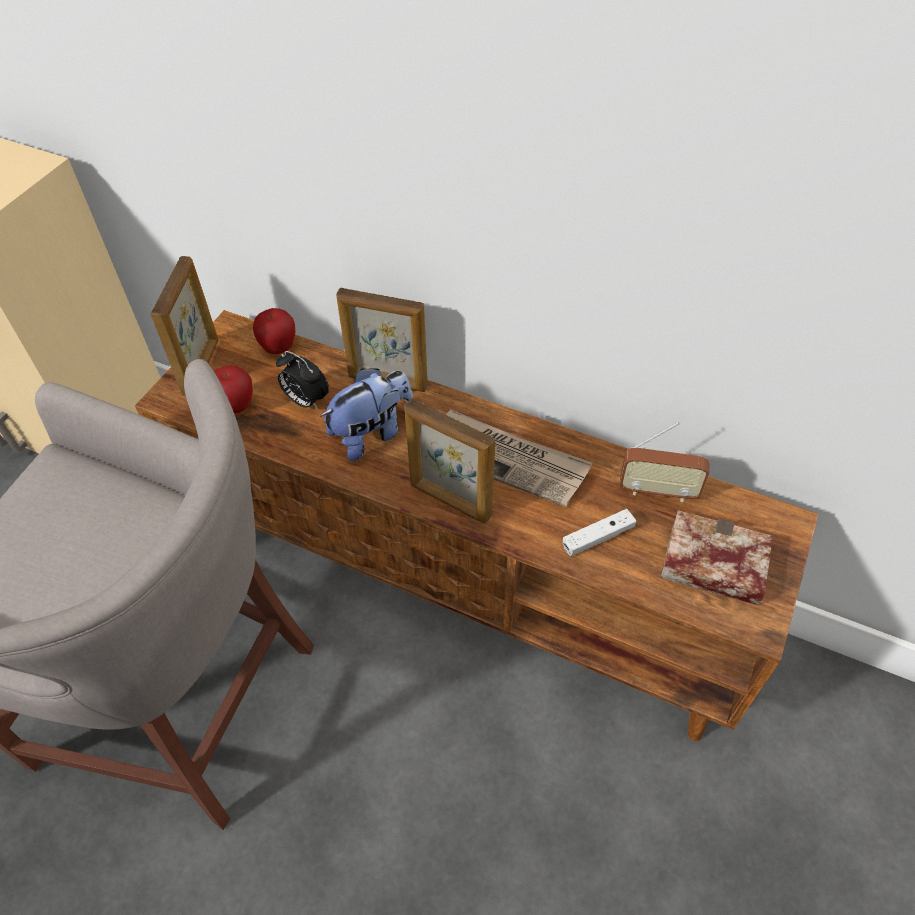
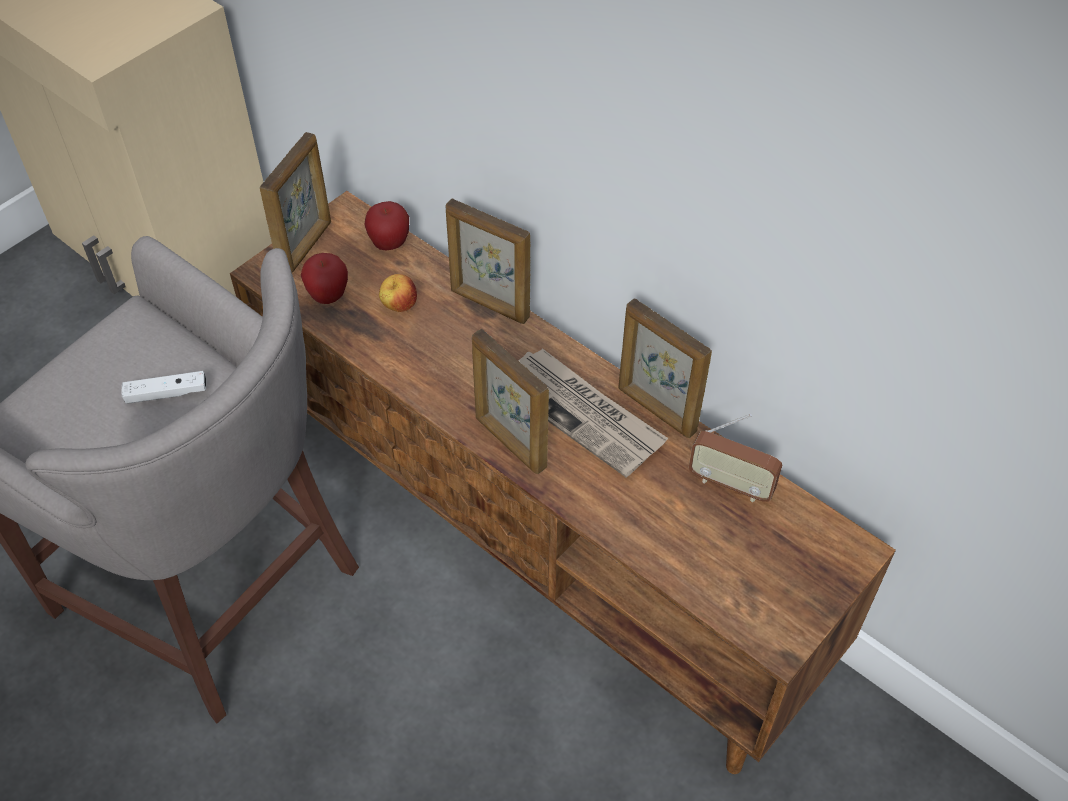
camera: 15 degrees right, 0 degrees up
(306, 401) = (399, 306): alarm clock -> apple
(372, 433) = (454, 355): plush toy -> none
(568, 441) = (656, 410): none -> picture frame
(598, 537) = (648, 516): white game controller -> white game controller (166, 393)
(709, 565) = (753, 572): book -> none

